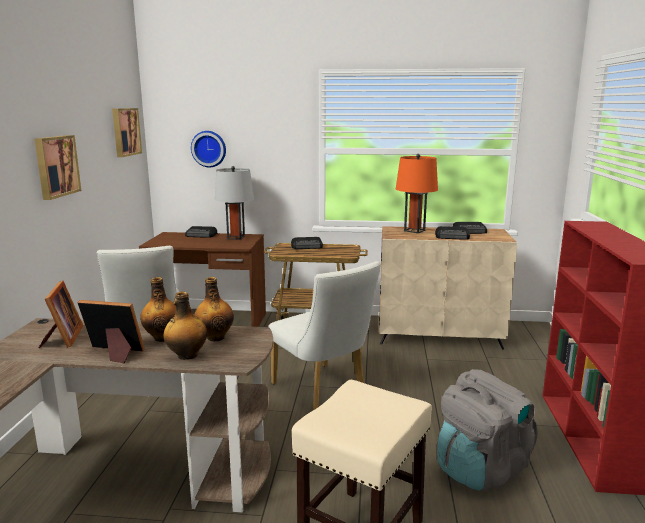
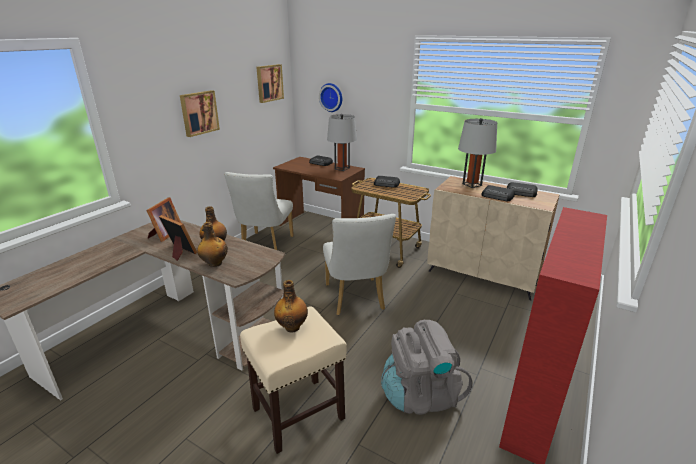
camera: 25 degrees right, 10 degrees up
(215, 337) = (244, 253): bottle -> bottle (292, 327)
(414, 230) = (472, 184): orange table lamp -> grey table lamp

